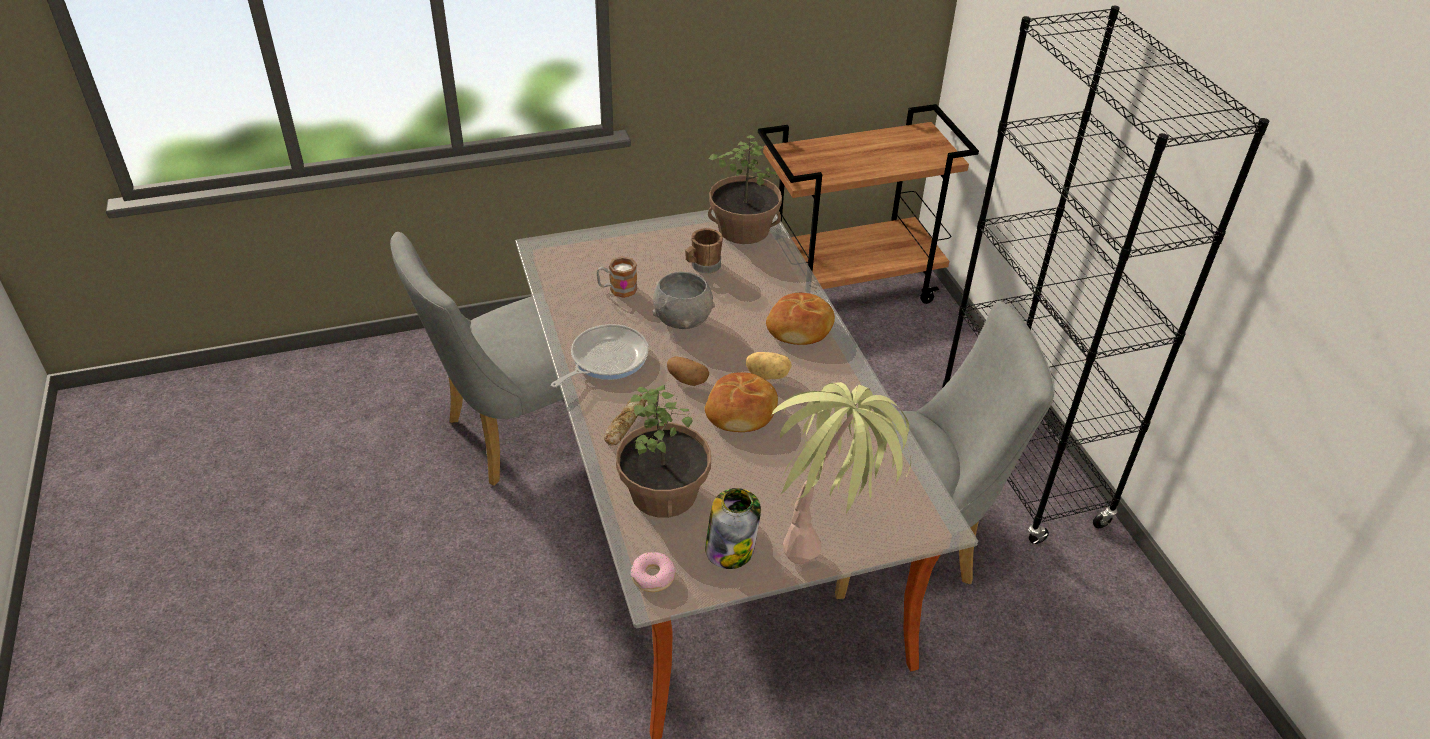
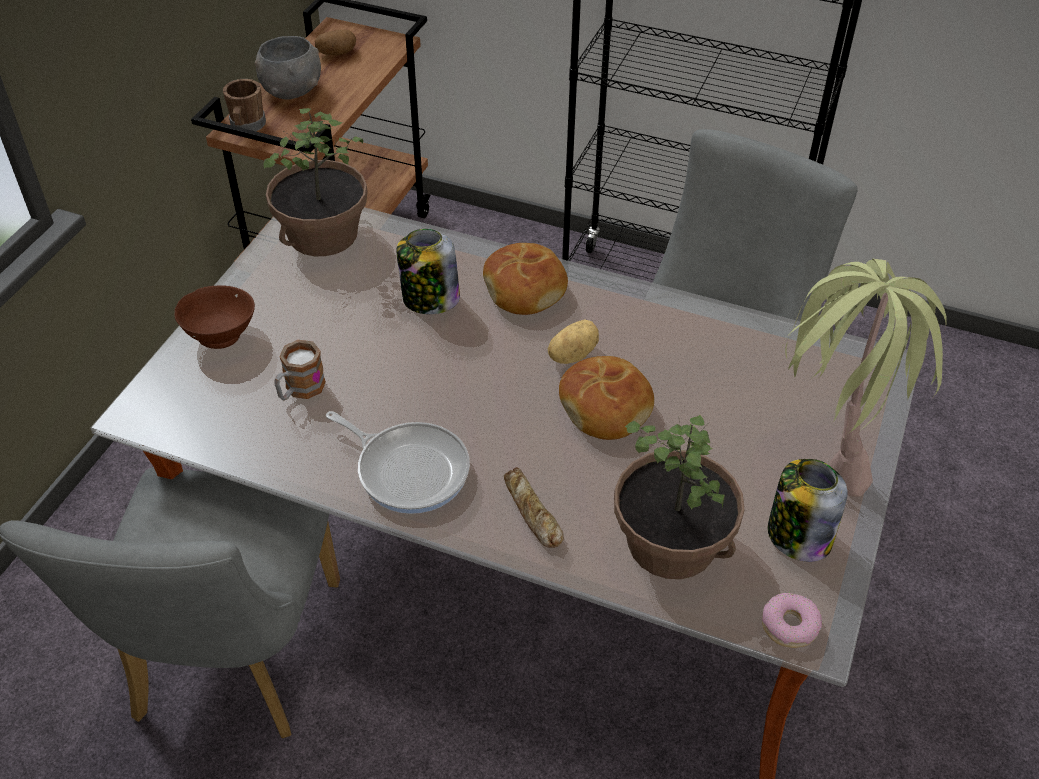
camera: 50 degrees left, 5 degrees up
(605, 359) = (409, 469): frying pan -> frying pan turned 135 degrees clockwise
(624, 241) = (222, 335): none -> brown bowl
(682, 320) = (415, 368): grey bowl -> grey bowl (292, 91)
(686, 380) = (514, 421): potato -> potato (337, 53)
(703, 266) = (344, 299): brown mug -> brown mug (247, 126)
(743, 296) = (429, 299): none -> jar

